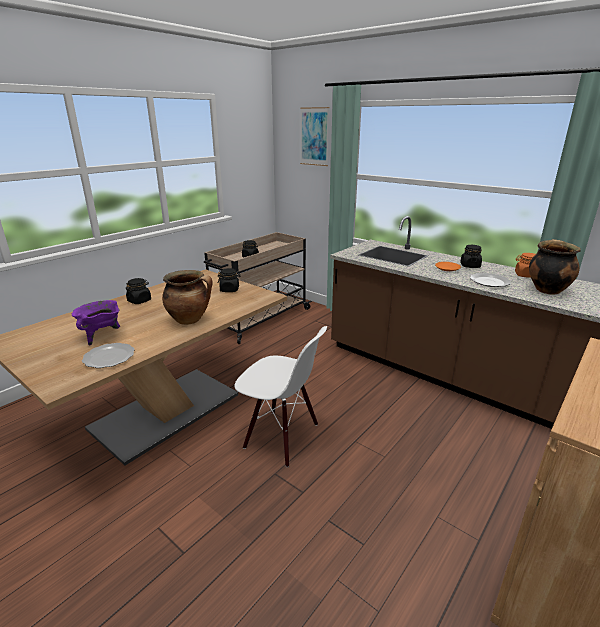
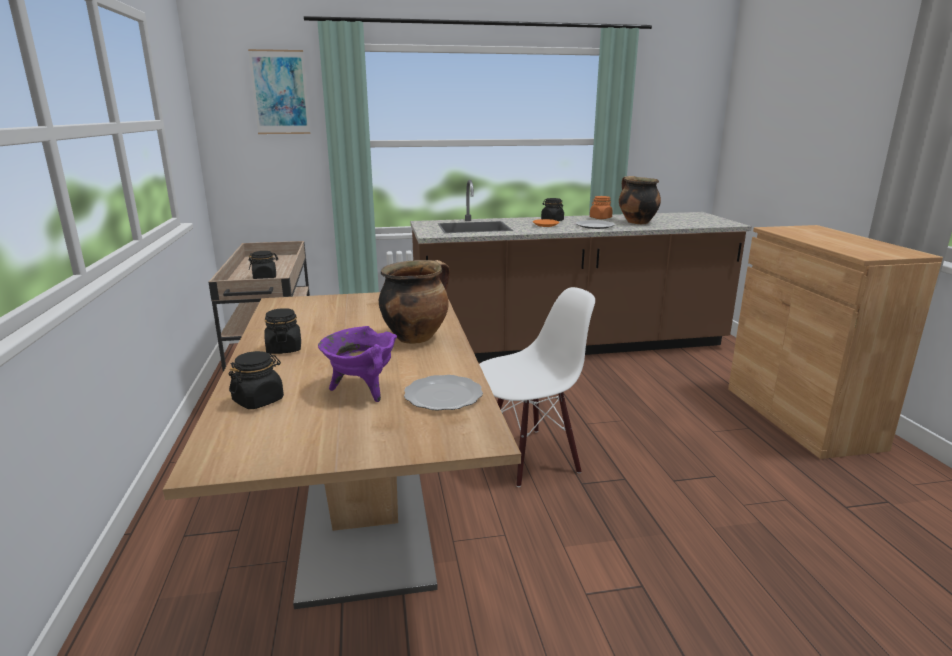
camera: 50 degrees left, 5 degrees down
(229, 290) = (367, 303): black jar -> black jar (258, 400)

